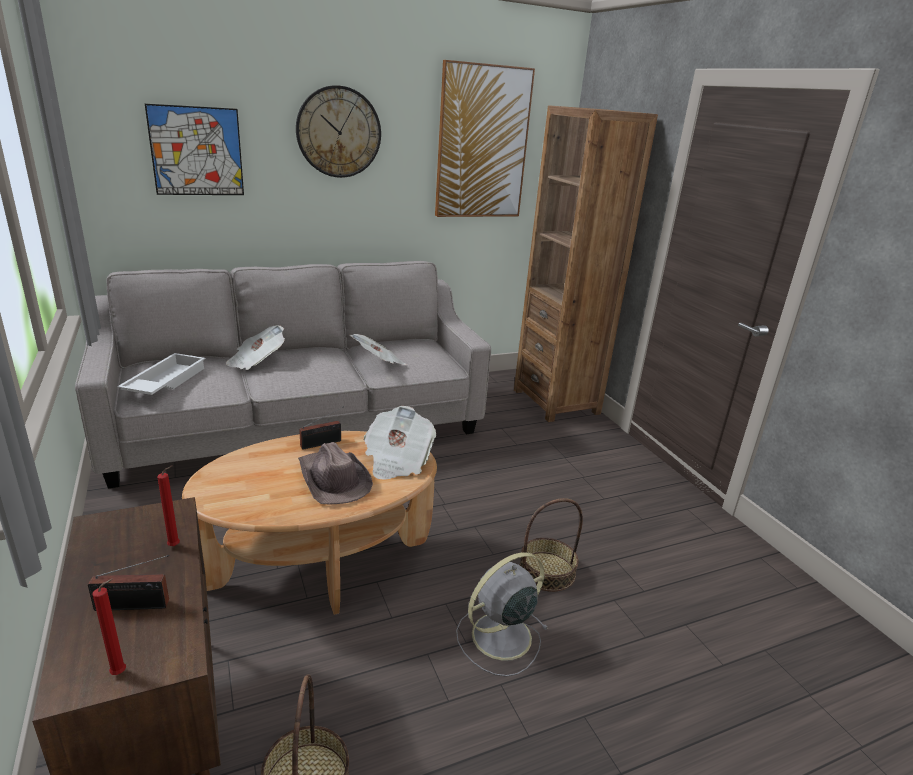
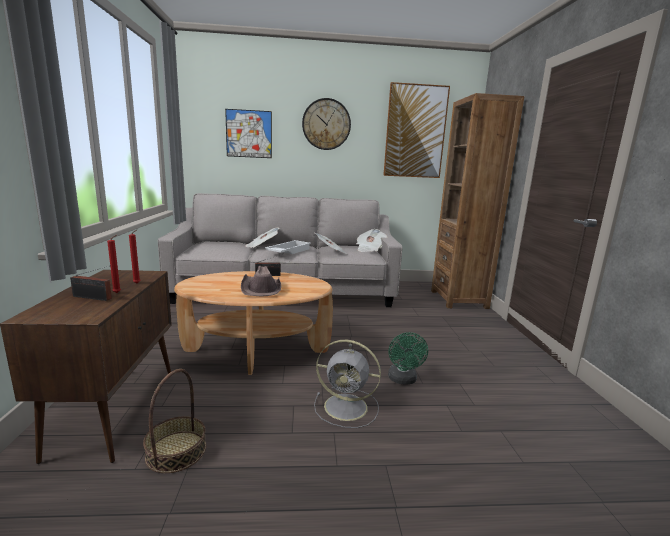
camera: 20 degrees right, 10 degrees down
(121, 672) = (58, 316): red candle -> red candle (118, 293)
(164, 381) = (208, 248): white tray -> white tray (288, 251)
(397, 460) = (306, 286): newspaper -> newspaper (369, 249)
(499, 637) = (347, 407): grey fan -> grey fan turned 150 degrees counterclockwise
(547, 571) = (403, 380): basket -> green fan

